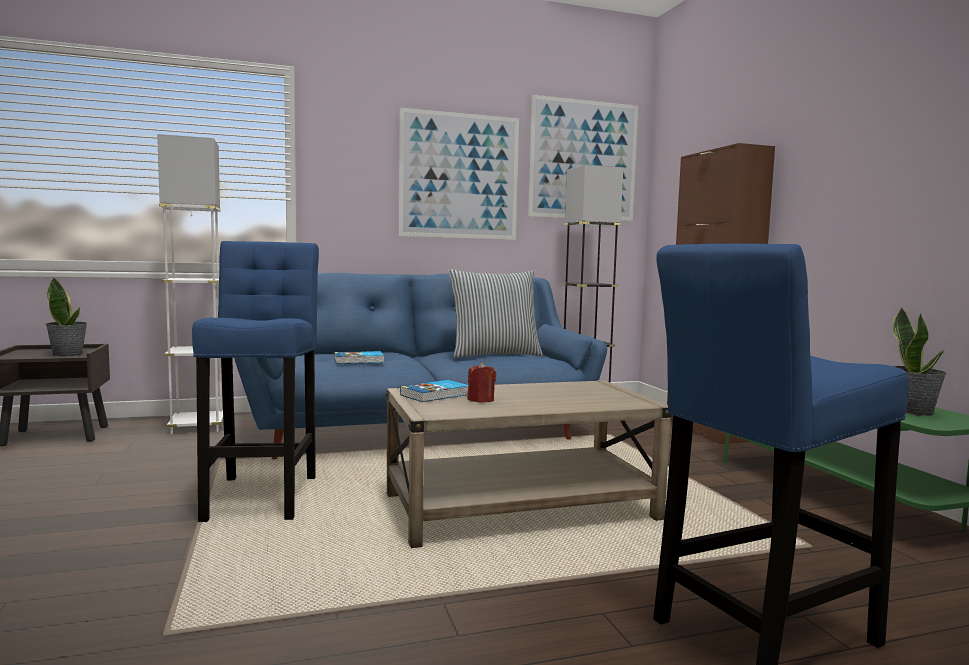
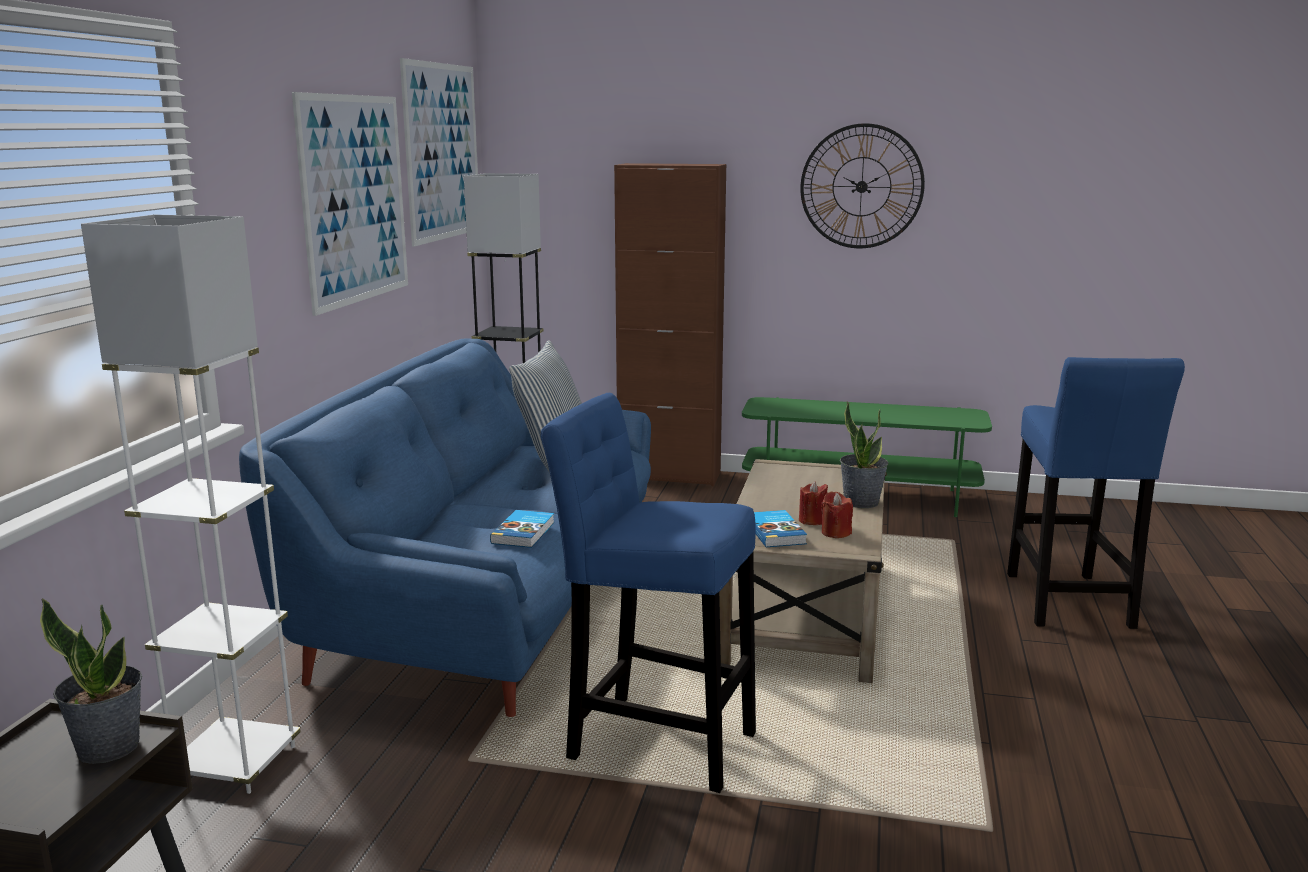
camera: 60 degrees left, 10 degrees up
(462, 406) = (835, 532): none -> red candle
(886, 147) = (861, 186): none -> wall clock
(913, 411) = (938, 415): potted plant -> potted plant (861, 502)

